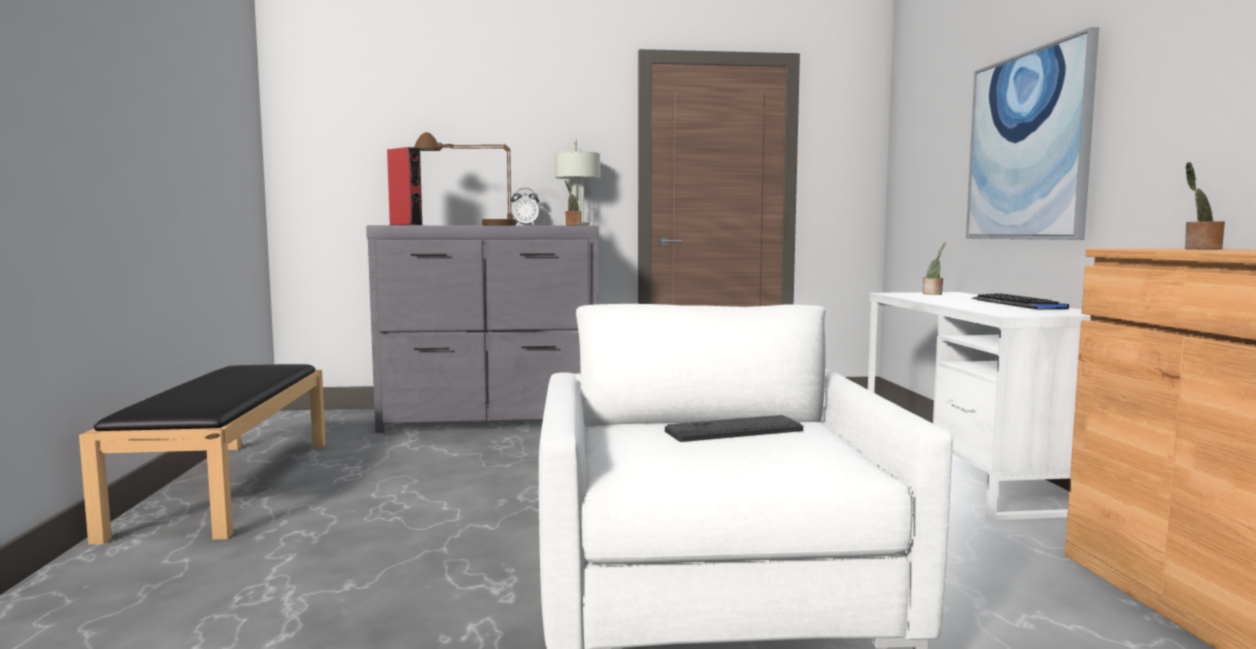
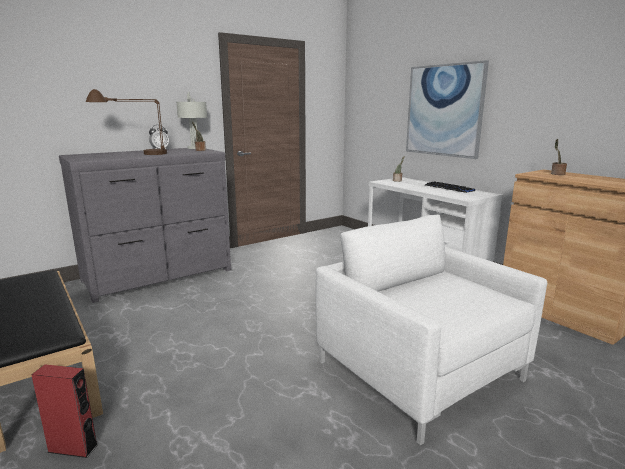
camera: 30 degrees left, 10 degrees up
(406, 225) = (91, 158): red speaker -> red speaker (73, 448)
(734, 431) = (437, 288): keyboard -> none

